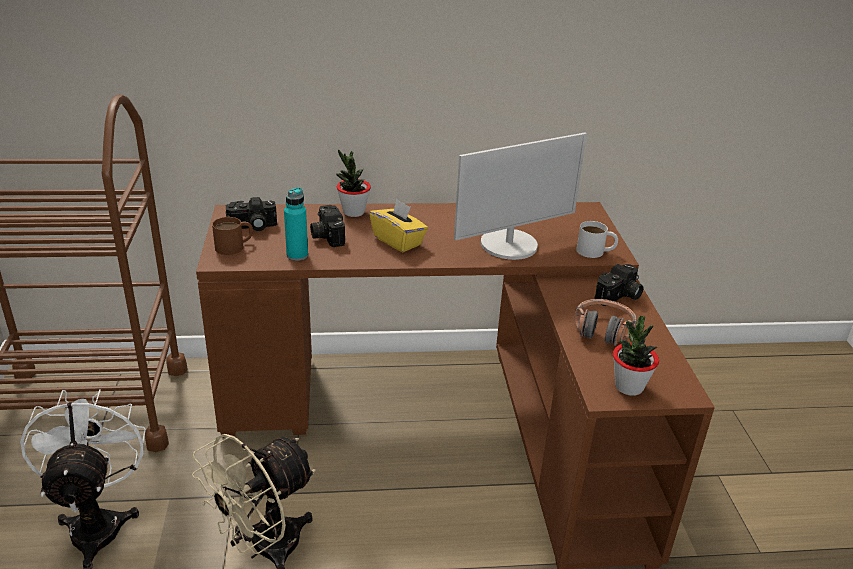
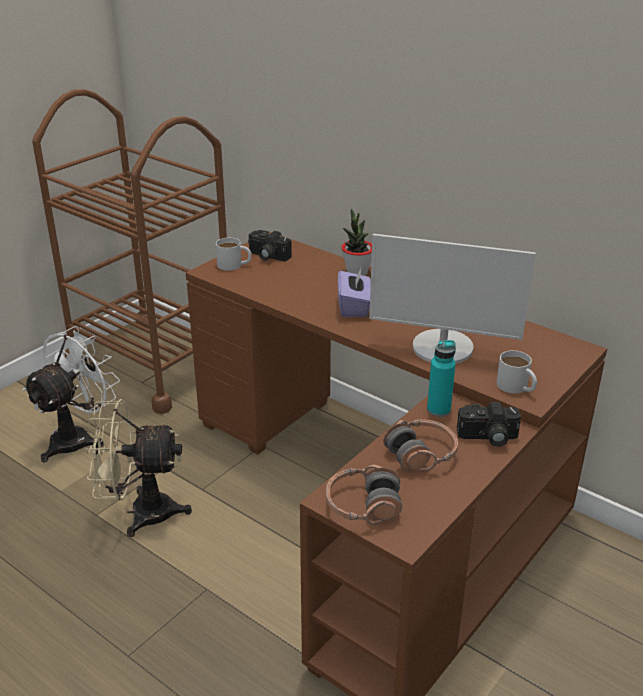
camera: 45 degrees right, 0 degrees up
(235, 246) = (234, 265): brown mug -> white mug
(297, 255) = (264, 288): turquoise bottle -> turquoise bottle (438, 410)
(326, 235) = (307, 282): camera -> none
(398, 241) = (354, 307): yellow tissue box -> purple tissue box
(628, 387) = (363, 506): potted plant -> headphones

